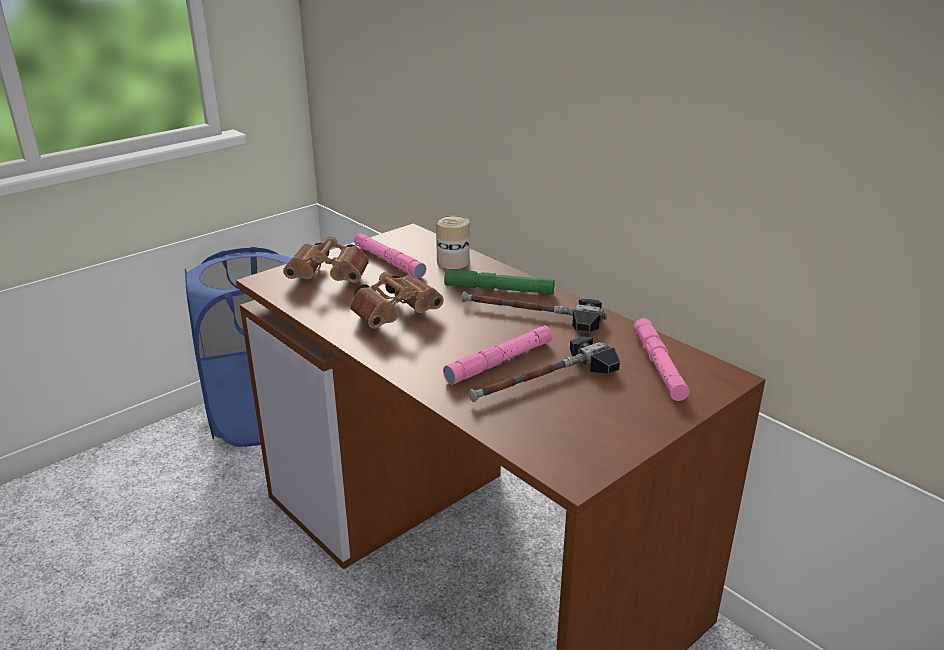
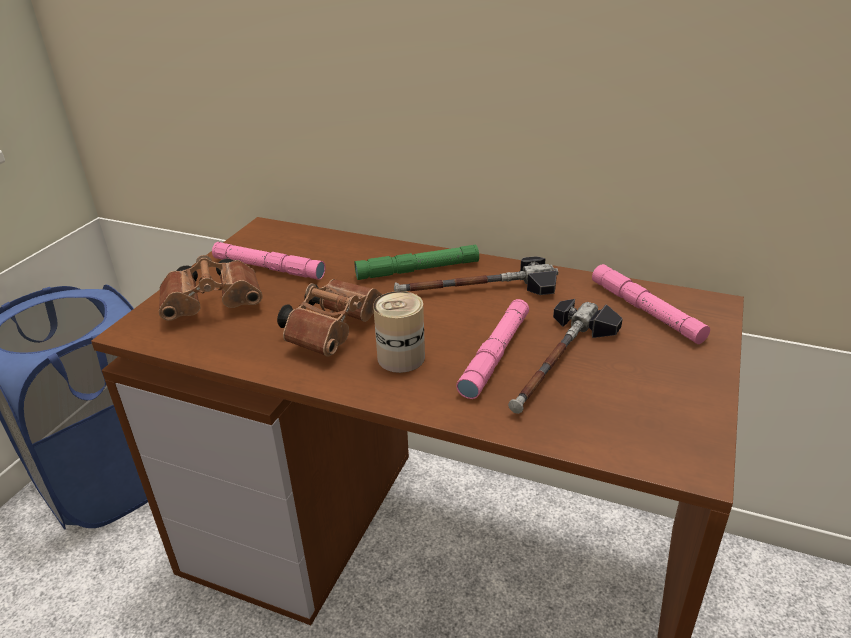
camera: 25 degrees left, 5 degrees up
(453, 262) = (341, 251): can -> can (401, 357)

